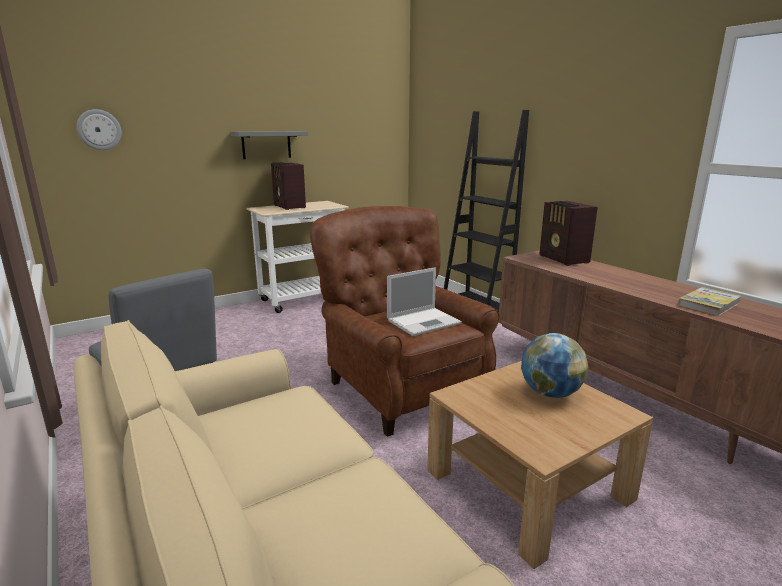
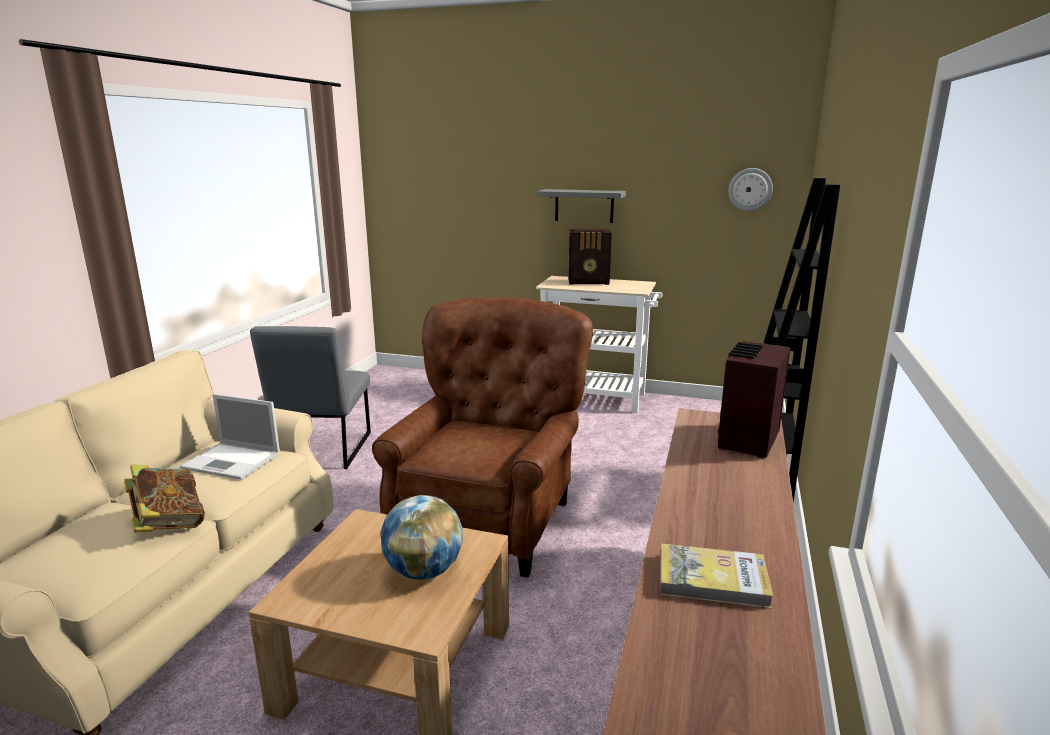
camera: 50 degrees right, 0 degrees up
(99, 129) = (426, 184): wall clock -> wall clock (750, 189)
(289, 206) = (589, 282): radio -> radio turned 105 degrees counterclockwise
(360, 478) = (168, 523): none -> book
(424, 321) = (474, 446): laptop -> laptop (233, 461)

